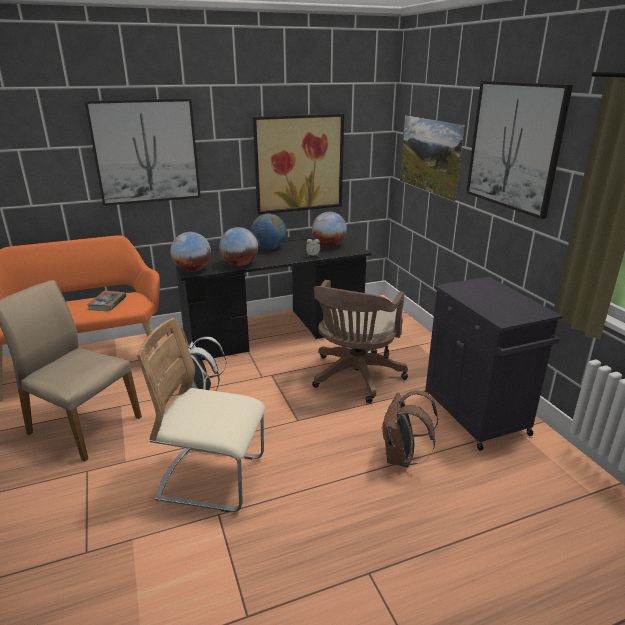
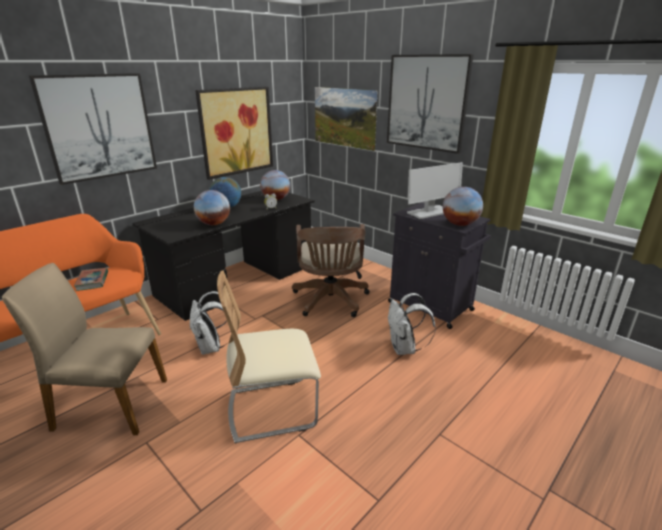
camera: 25 degrees left, 0 degrees up
(192, 270) = (173, 235): globe -> globe (459, 224)
(402, 458) = (404, 349): brown backpack -> white backpack
(483, 292) = (429, 212): none -> monitor

